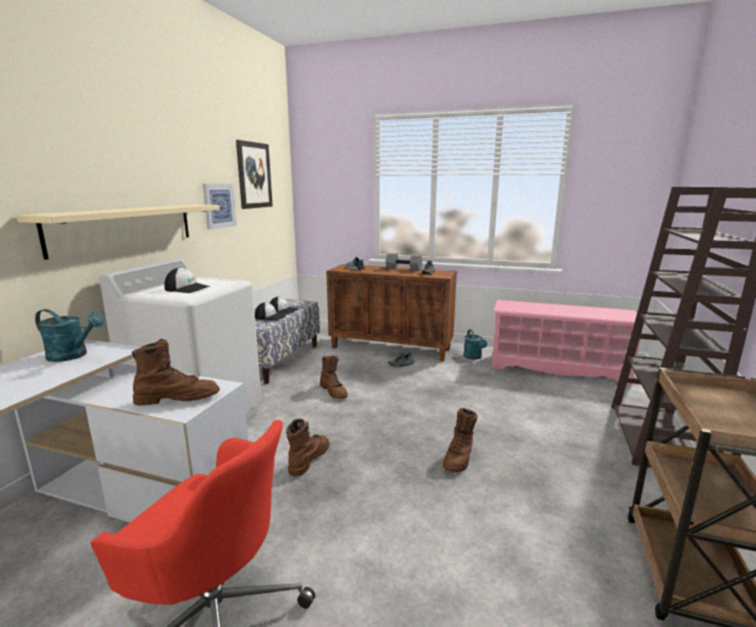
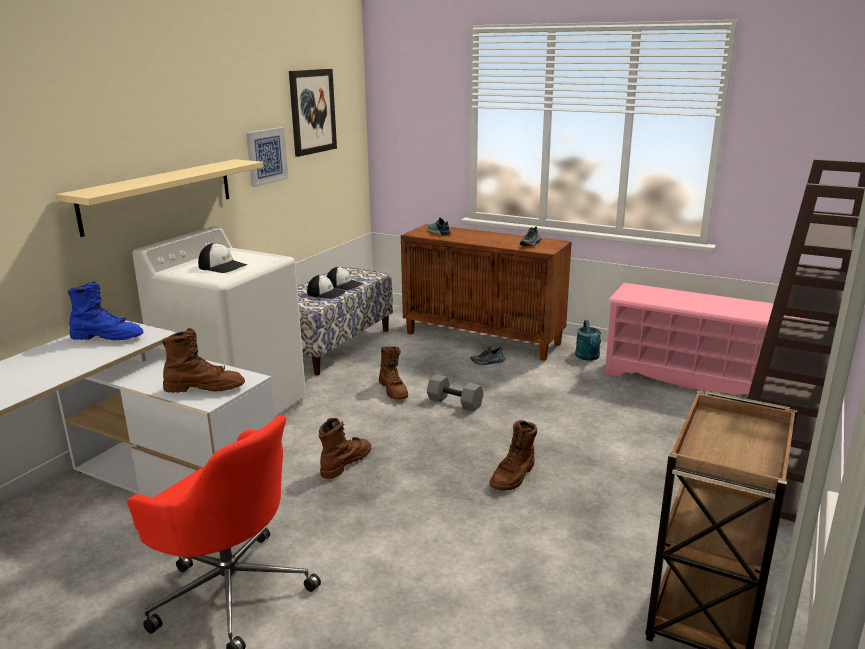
camera: 10 degrees right, 5 degrees up
(73, 356) = (108, 337): turquoise watering can -> blue boot
(403, 269) = (501, 236): grey dumbbell -> grey dumbbell (454, 403)

